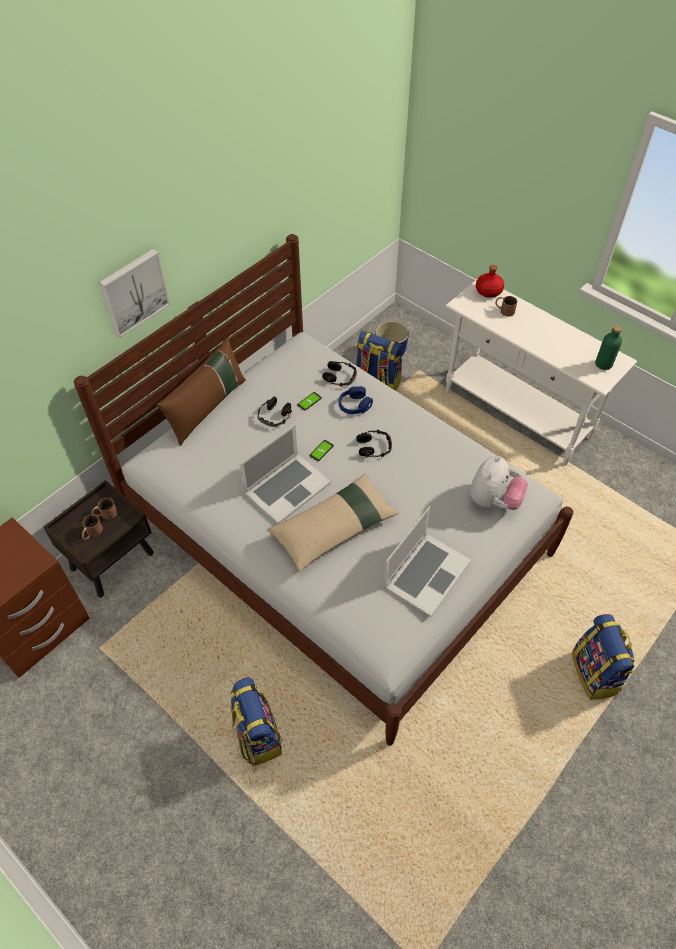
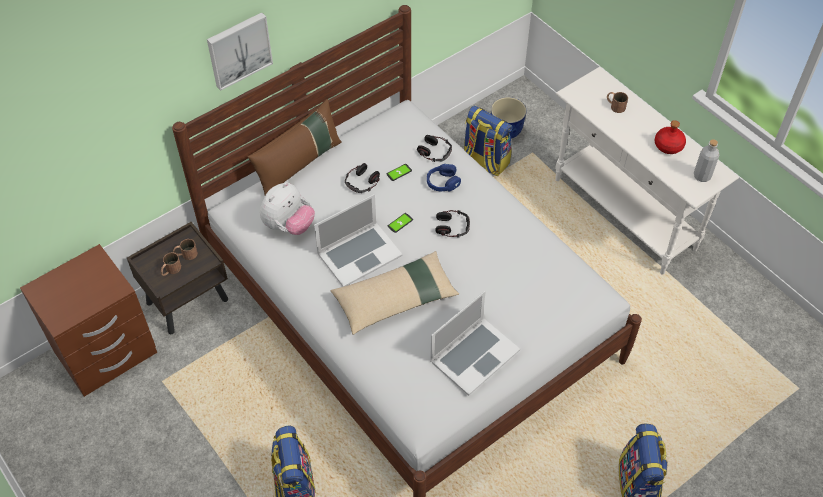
camera: 10 degrees right, 0 degrees up
(489, 291) = (604, 83): red bottle -> red bottle (669, 146)
(493, 500) = (558, 296): plush toy -> plush toy (288, 225)
(603, 364) = (702, 176): green bottle -> grey bottle

